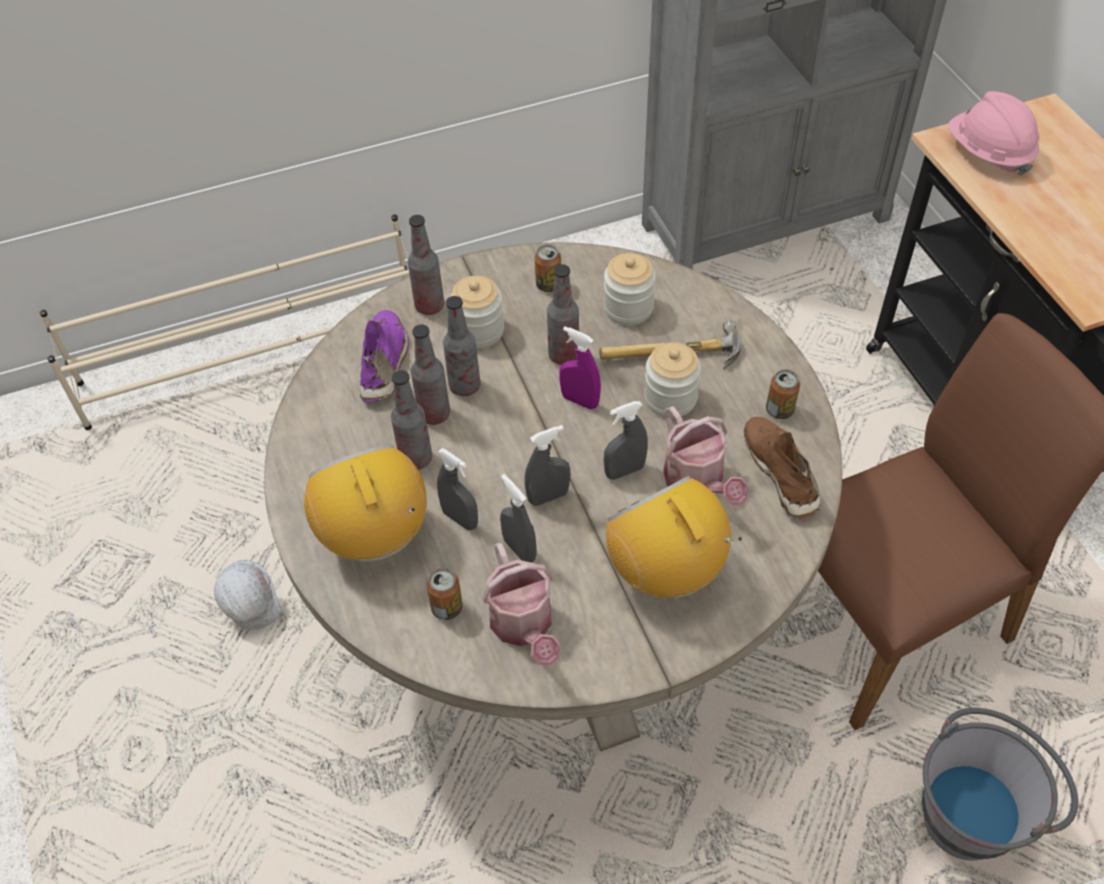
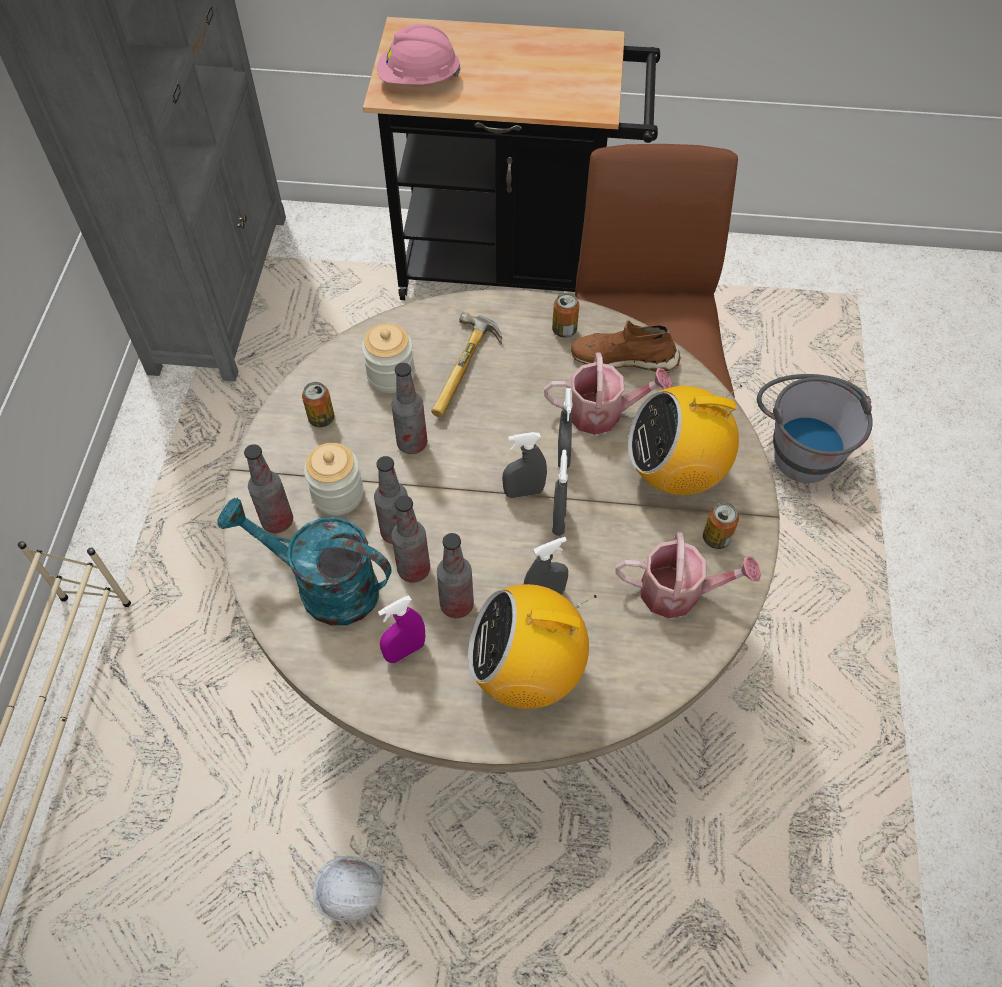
camera: 65 degrees left, 5 degrees up
(385, 363) = (324, 586): purple shoe -> turquoise watering can
(447, 607) = (632, 643): can -> can (716, 538)
(519, 549) = (601, 564): grey spray bottle -> grey spray bottle (524, 492)
(580, 401) = (470, 454): purple spray bottle -> purple spray bottle (405, 651)
(670, 398) = (508, 391): jar -> none

